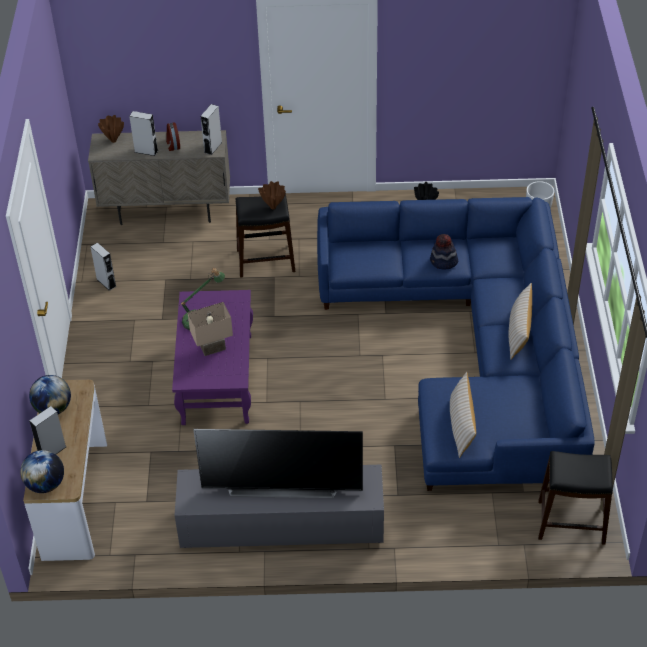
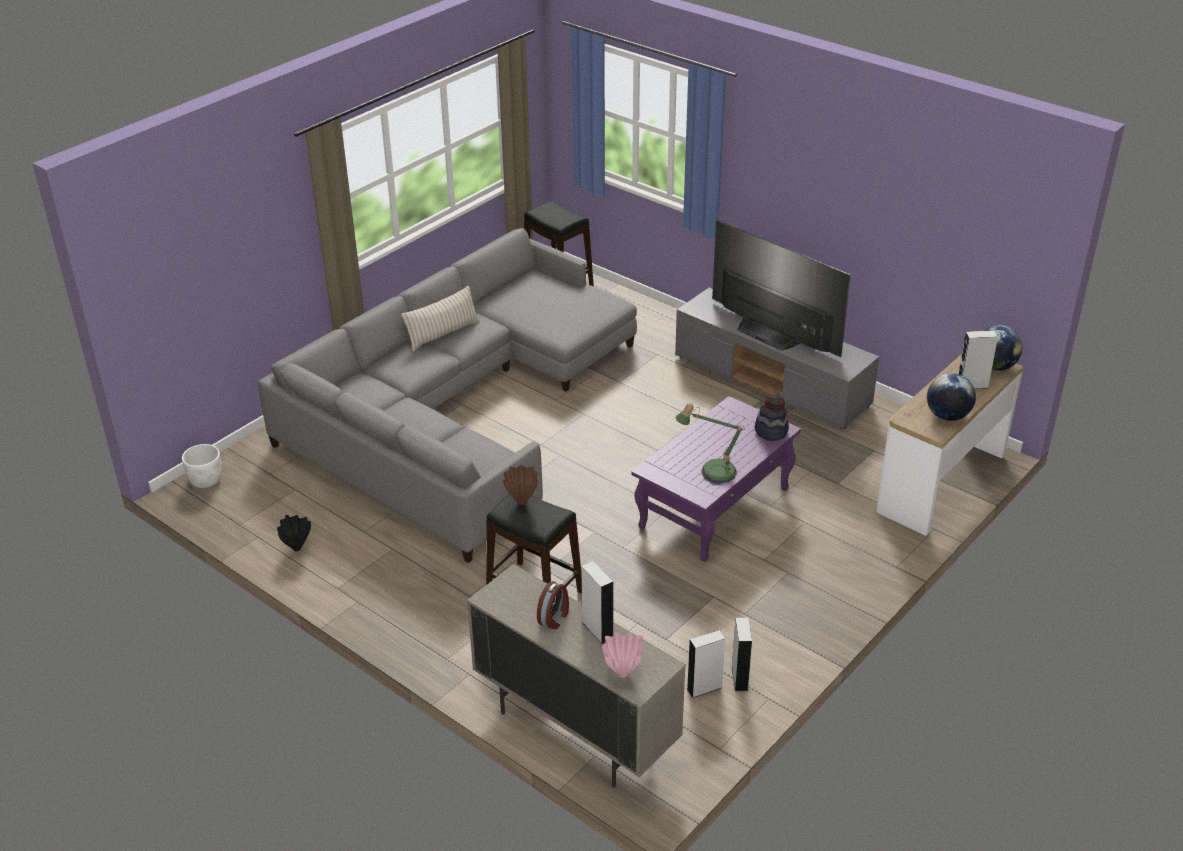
camera: 140 degrees left, 10 degrees down
(113, 140) = (622, 674): brown vase -> pink vase
(213, 147) = (511, 584): grey speaker -> grey speaker (704, 688)
(213, 347) = (726, 441): beige table lamp -> none
(443, 261) = (413, 411): hat -> hat (771, 431)
(461, 425) = (581, 306): beige pillow -> none
(473, 348) = (457, 407): blue sofa -> grey sofa

